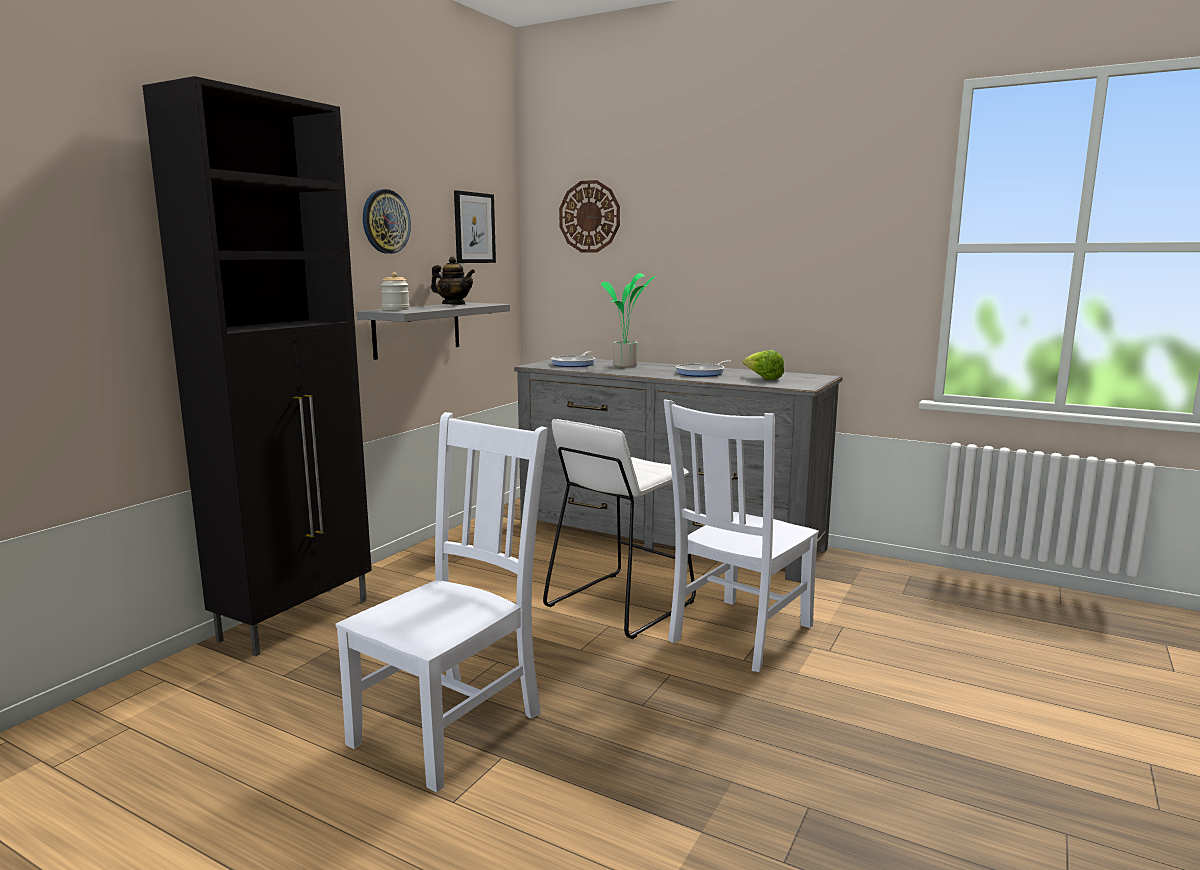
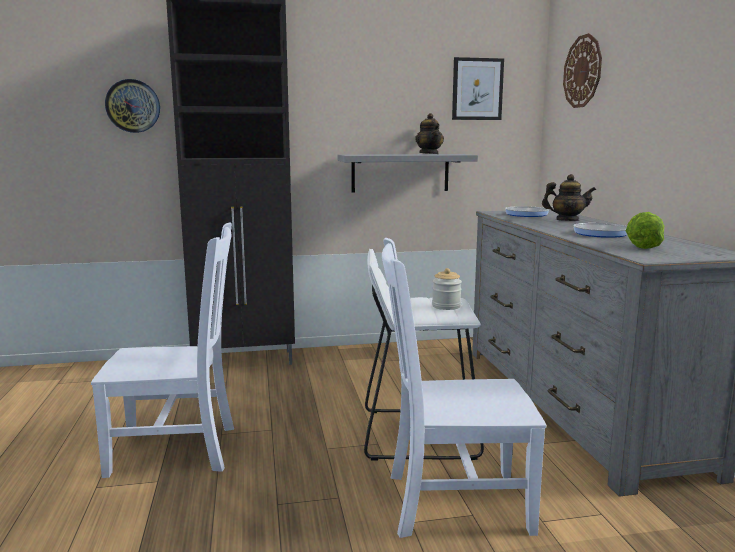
camera: 50 degrees right, 0 degrees up
(385, 221) = (372, 86): wall clock -> wall clock (133, 106)
(396, 309) = (363, 154): jar -> jar (446, 306)
(627, 365) = (567, 220): potted plant -> teapot

